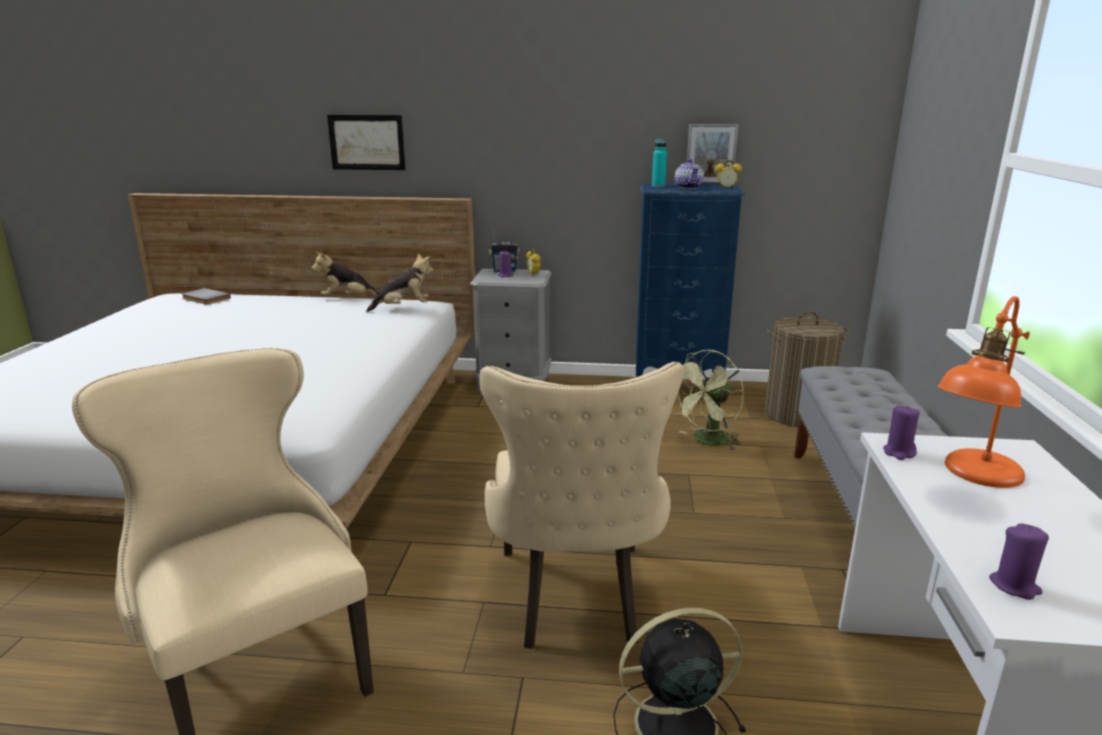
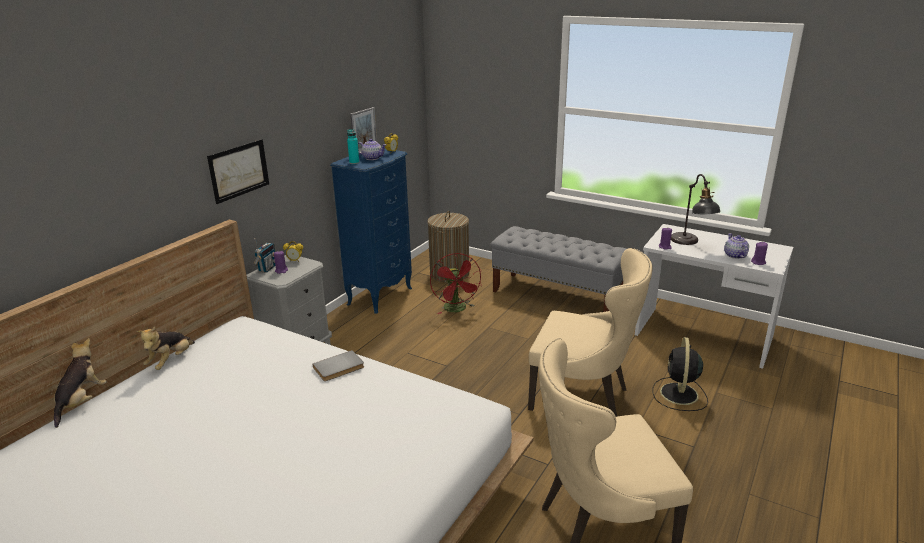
camera: 65 degrees left, 5 degrees up
(204, 298) = (42, 452): grey book -> grey book (339, 368)
(367, 142) = (125, 202): picture -> picture (239, 170)
(404, 308) = (250, 335): plush toy -> plush toy (81, 402)
(707, 442) = (457, 309): green fan -> red fan
(972, 481) = (691, 244): orange table lamp -> grey table lamp
(1000, 545) = (735, 255): none -> teapot

